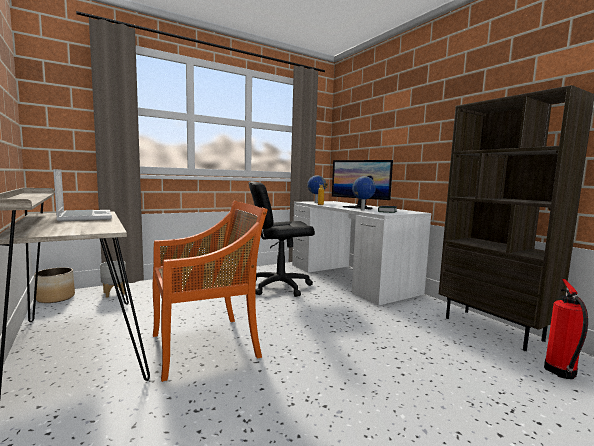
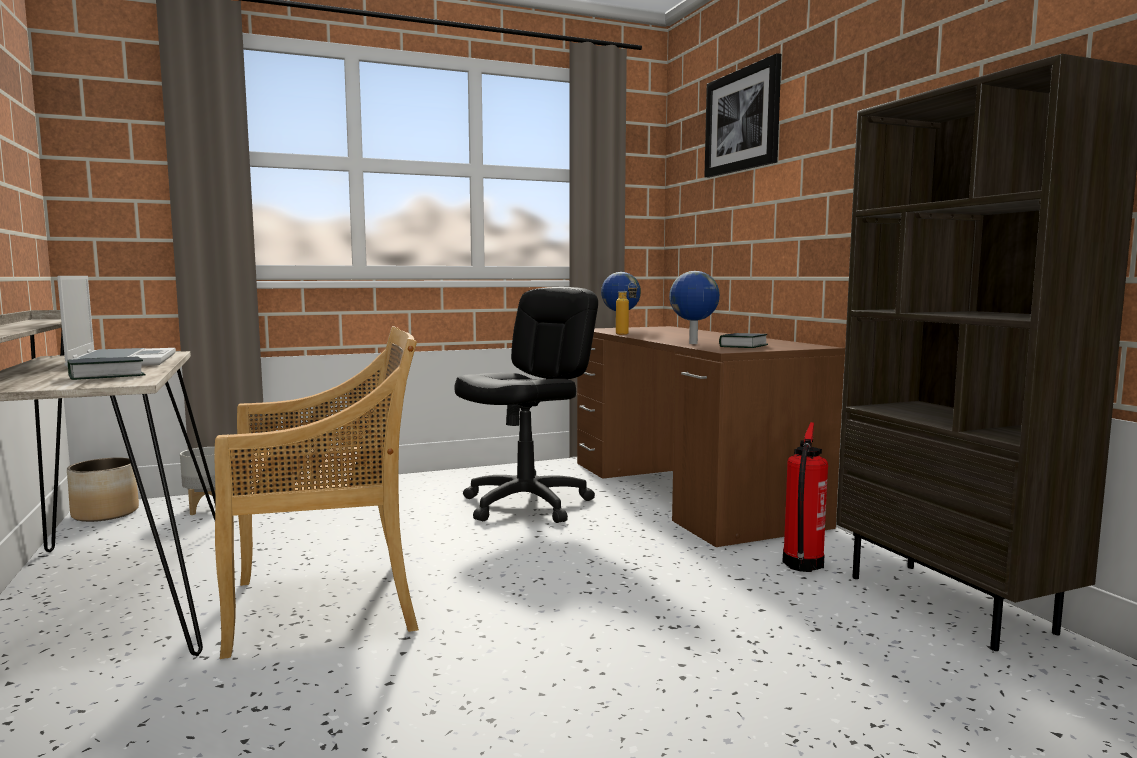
camera: 10 degrees right, 0 degrees up
(89, 226) = (106, 376): none -> book
(206, 345) = (328, 604): orange chair -> beige chair
(280, 286) = (527, 504): black office chair -> black office chair turned 135 degrees clockwise
(349, 278) = (686, 491): white desk -> brown desk
(360, 207) = (698, 339): monitor -> none
(376, 108) = (742, 120): none -> picture
(560, 373) = (1048, 698): fire extinguisher -> fire extinguisher (801, 565)

